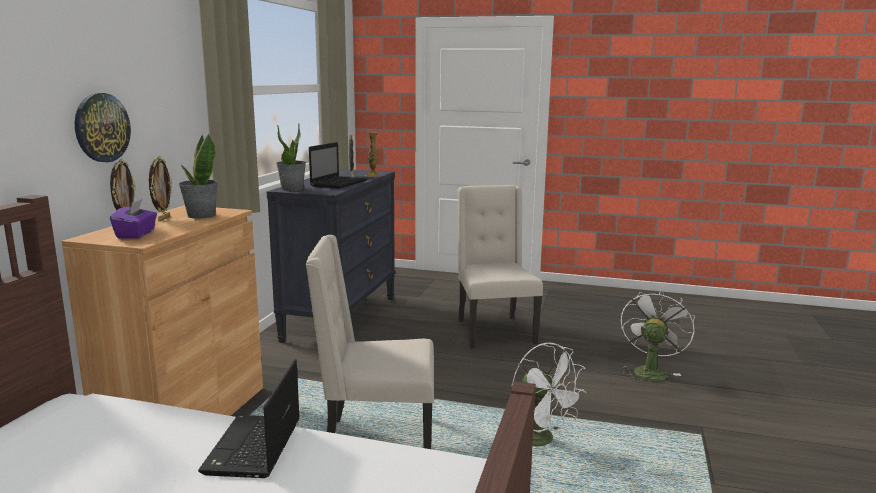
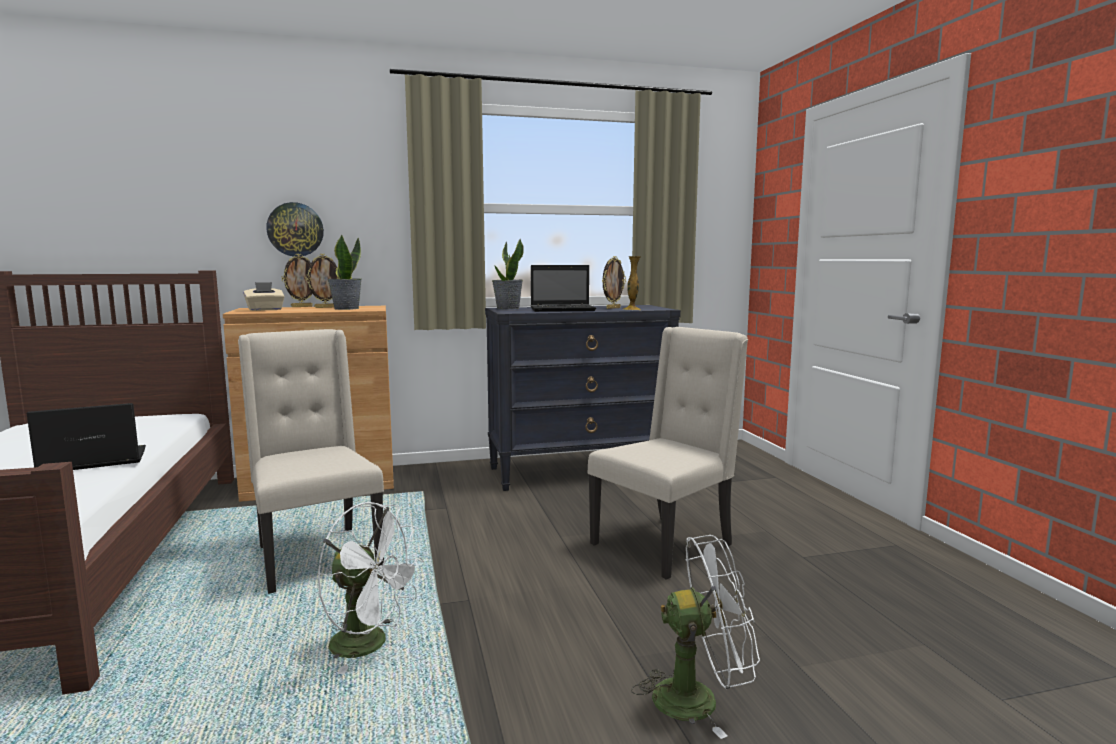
camera: 60 degrees right, 5 degrees down
(136, 234) = (265, 310): purple tissue box -> beige tissue box
(541, 440) = (370, 645): white fan -> white fan turned 90 degrees counterclockwise

